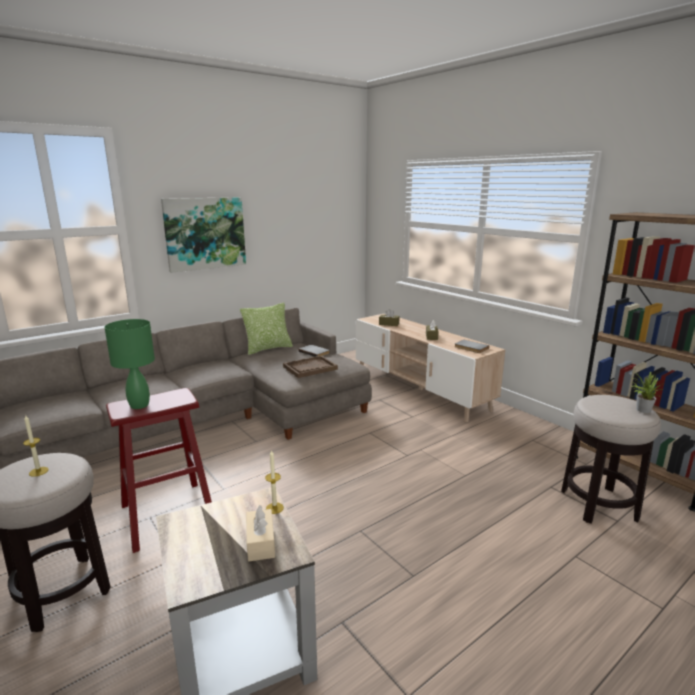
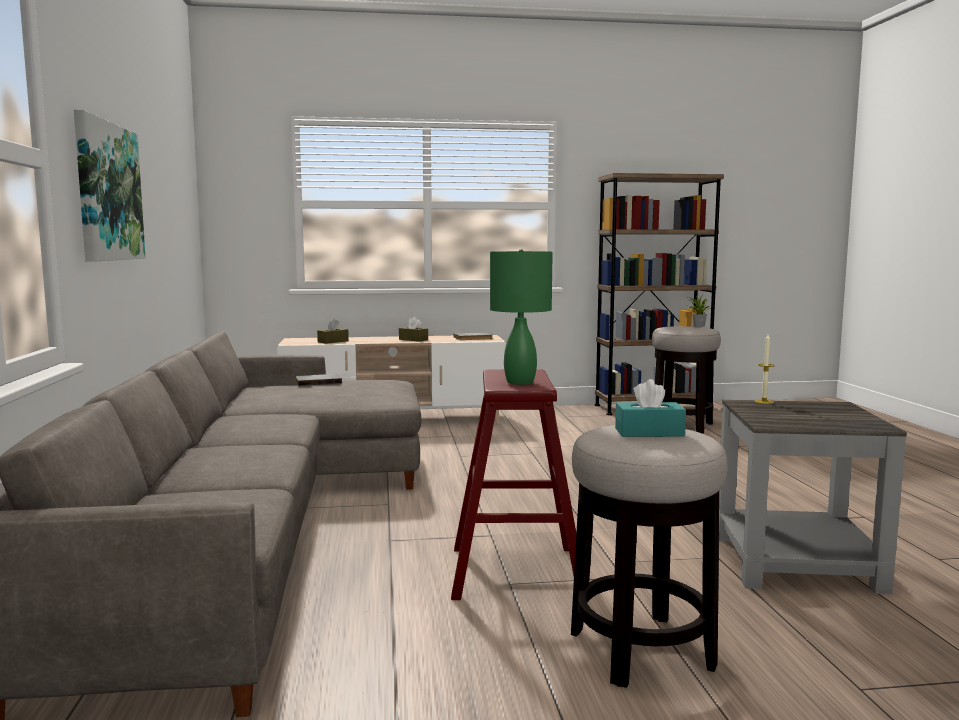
camera: 60 degrees left, 10 degrees down
(38, 471) = (649, 432): candle -> turquoise tissue box
(260, 542) = (819, 408): beige tissue box -> none
(268, 349) = (242, 395): pillow -> none
(310, 368) = (374, 388): brown tray -> none

